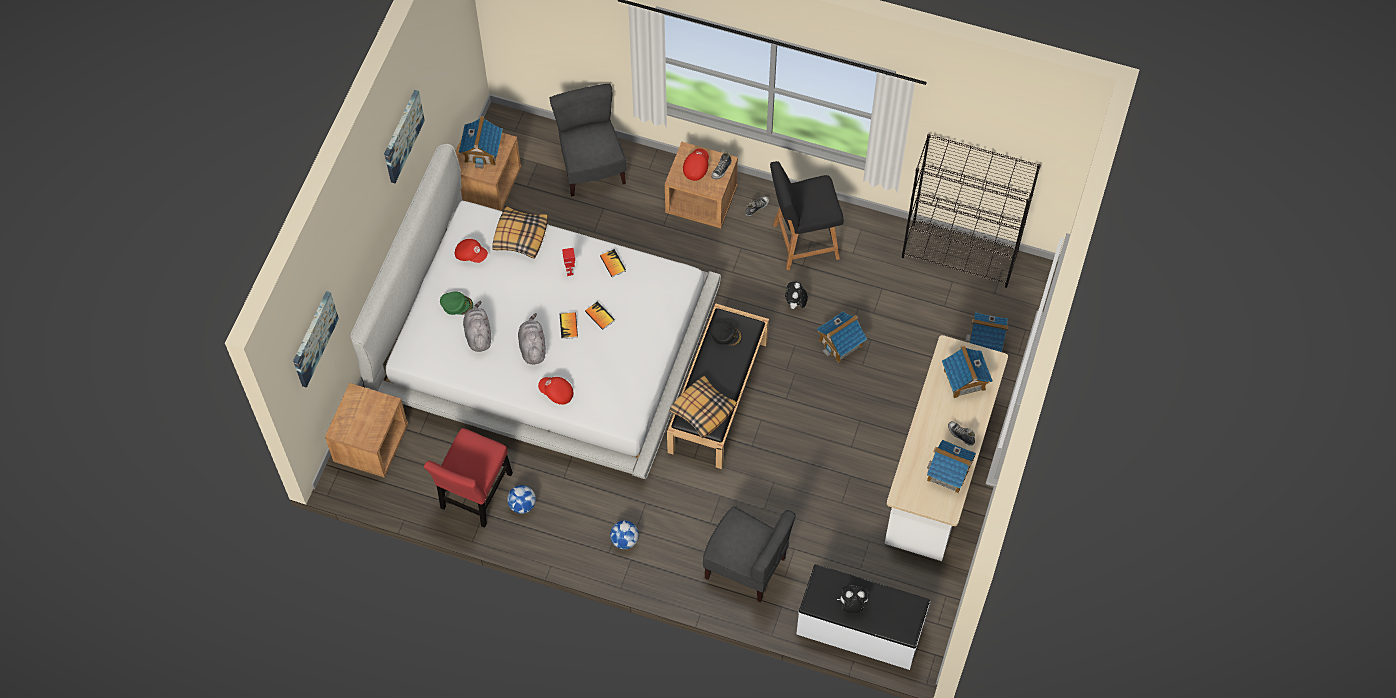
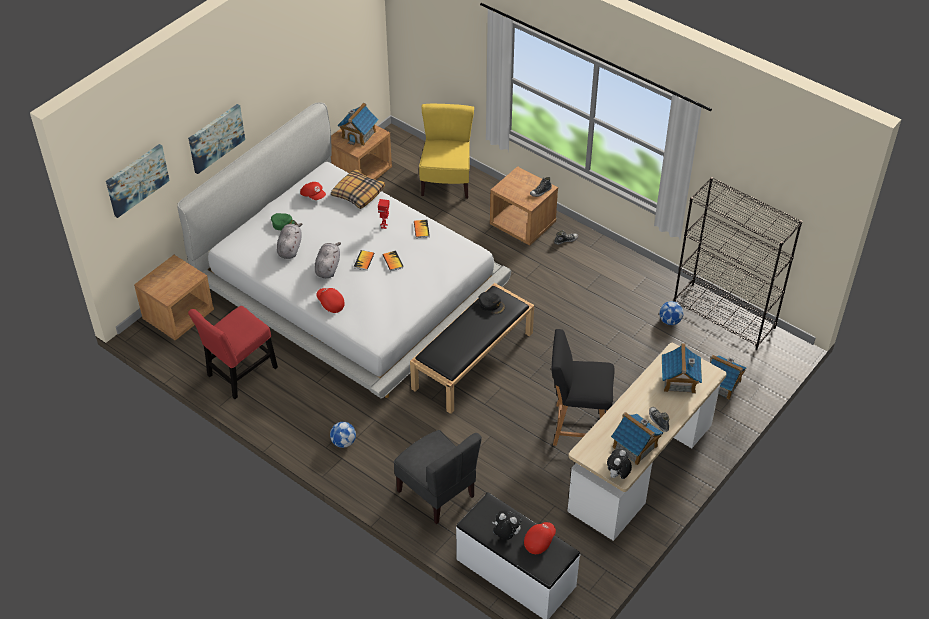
camera: 20 degrees right, 15 degrees down
(402, 136) = (278, 67): picture -> picture (216, 138)
(522, 505) = (273, 392): football -> football (670, 321)
(591, 167) = (446, 182): grey chair -> yellow chair
(696, 167) = (520, 185): red cap -> red cap (539, 541)
(702, 410) = (446, 352): pillow -> none
(795, 304) = (568, 314): plush toy -> plush toy (617, 475)
(802, 242) = (593, 273): black stool -> black stool (577, 426)
(840, 343) = (594, 351): toy house -> none

